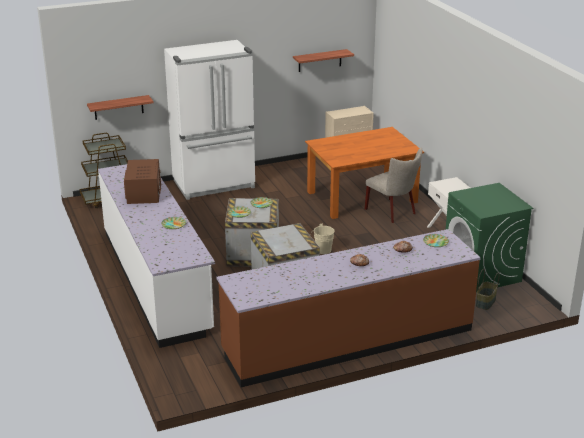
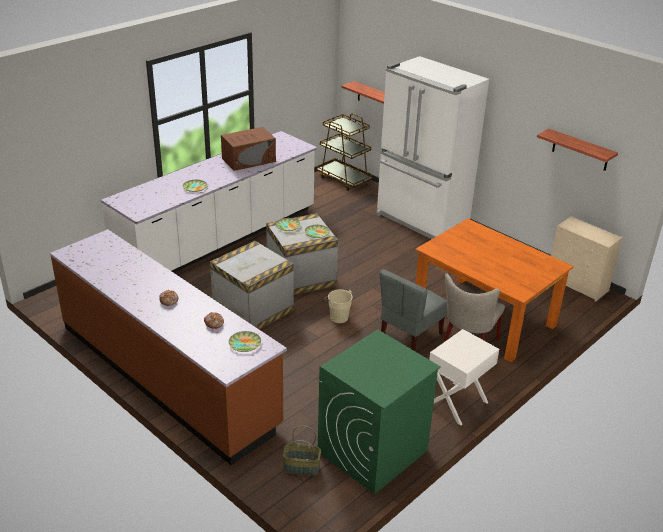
camera: 65 degrees right, 5 degrees up
(364, 228) = (410, 335): none -> grey chair

